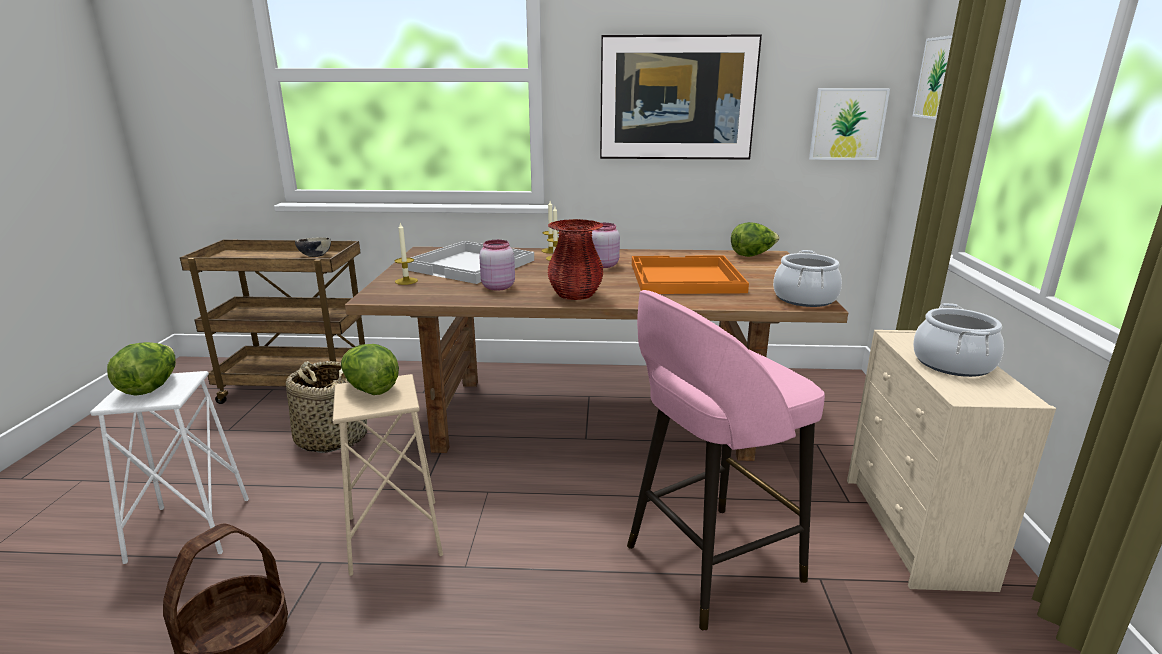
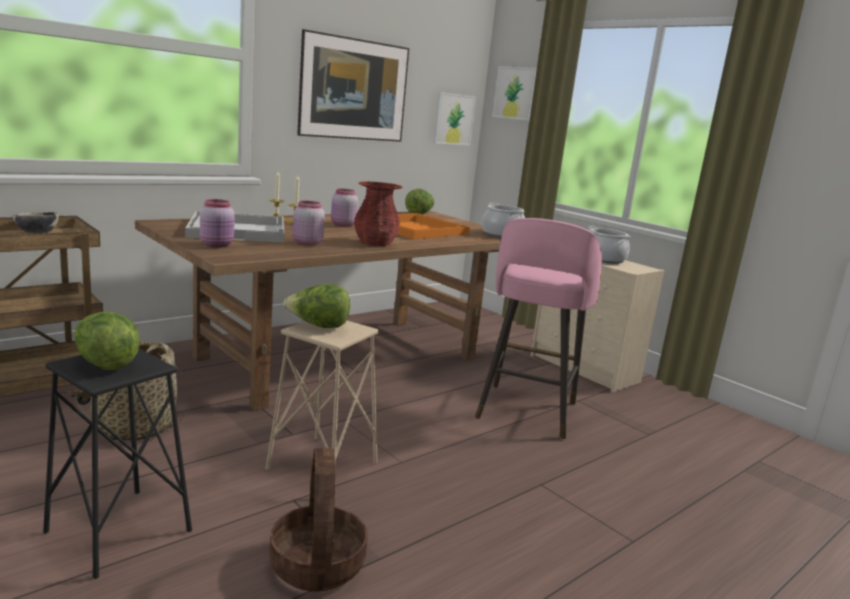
camera: 45 degrees left, 5 degrees down
(190, 530) = (119, 531): white stool -> black stool
(406, 281) = (217, 245): candle -> pink jar

